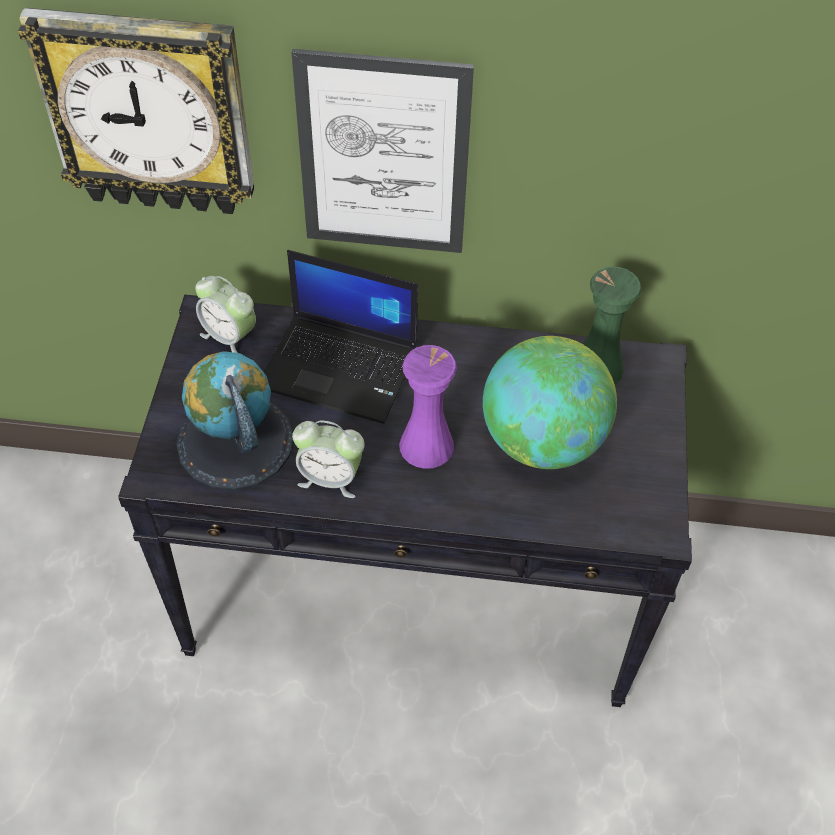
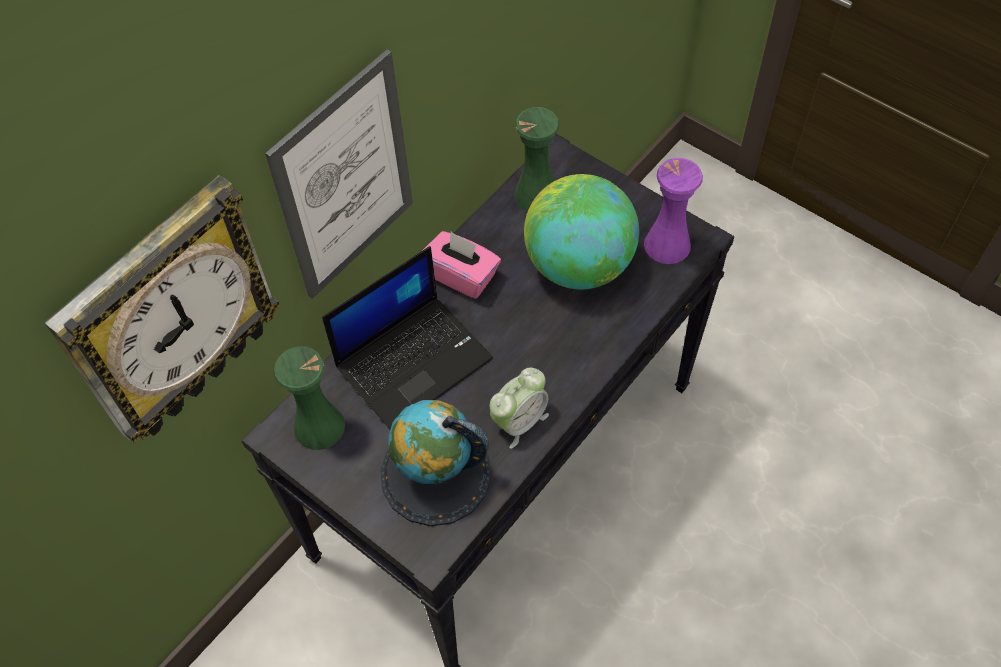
camera: 55 degrees left, 5 degrees up
(229, 337) = (319, 426): alarm clock -> green vase
(426, 445) = (532, 341): purple vase -> purple vase (667, 245)
(458, 357) = (462, 275): none -> pink tissue box

